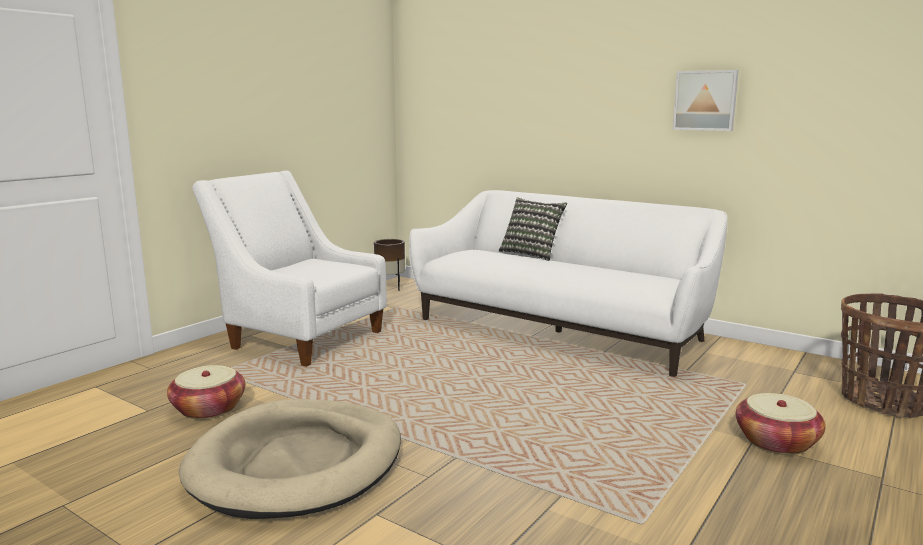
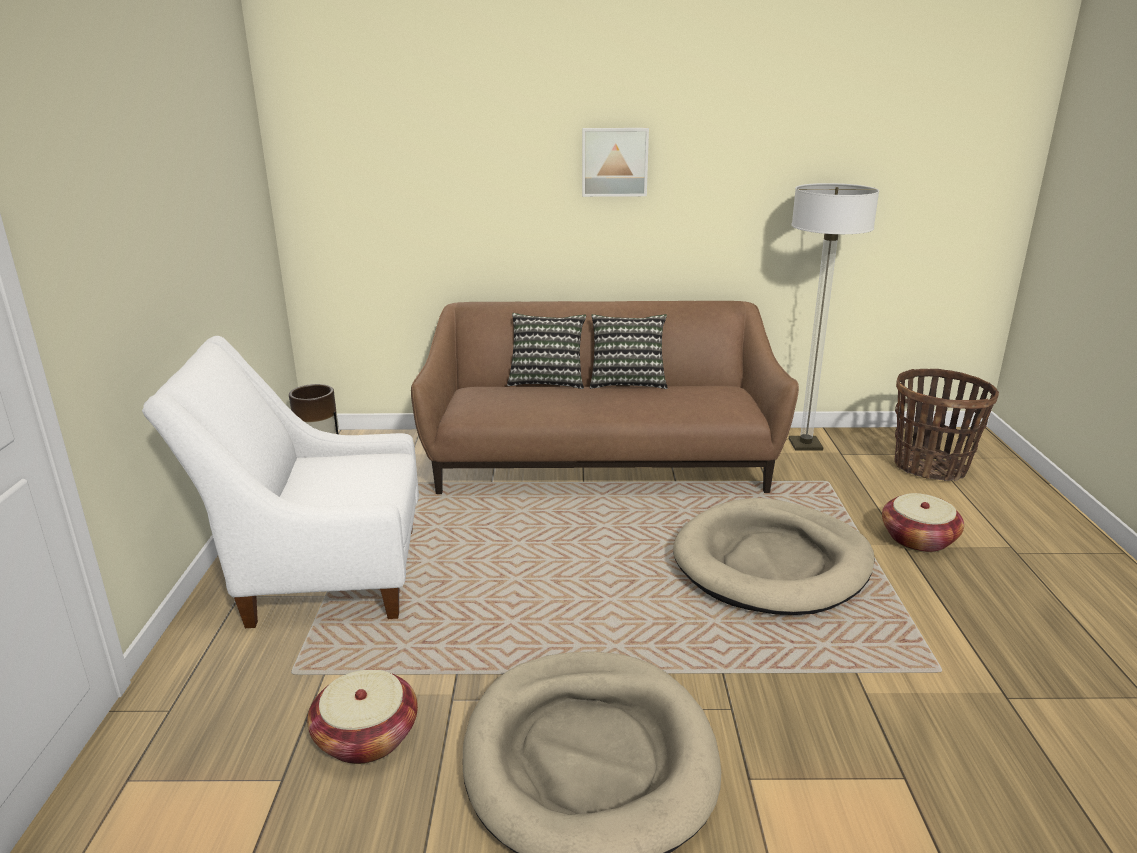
camera: 35 degrees left, 10 degrees up
(561, 330) = (600, 463): white sofa -> brown sofa
(590, 263) = (627, 382): none -> pillow
(603, 415) = (772, 563): none -> beige dog bed
(705, 100) = (724, 182): picture -> picture (614, 162)
(765, 358) = (805, 445): none -> floor lamp

